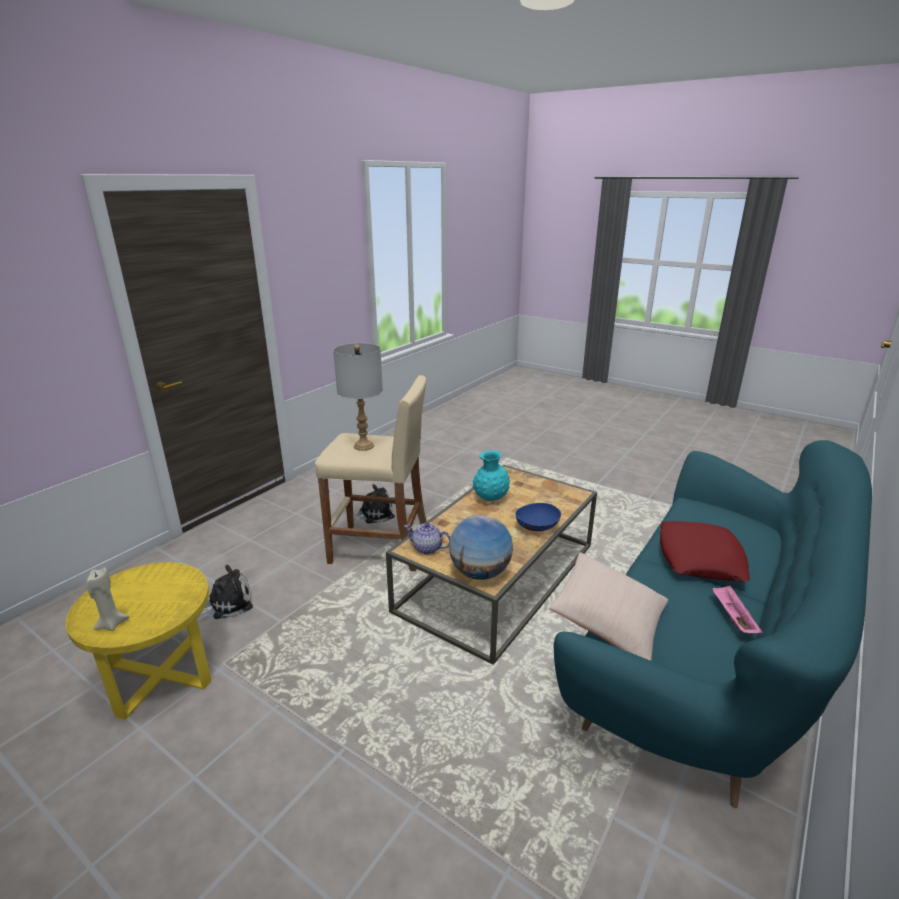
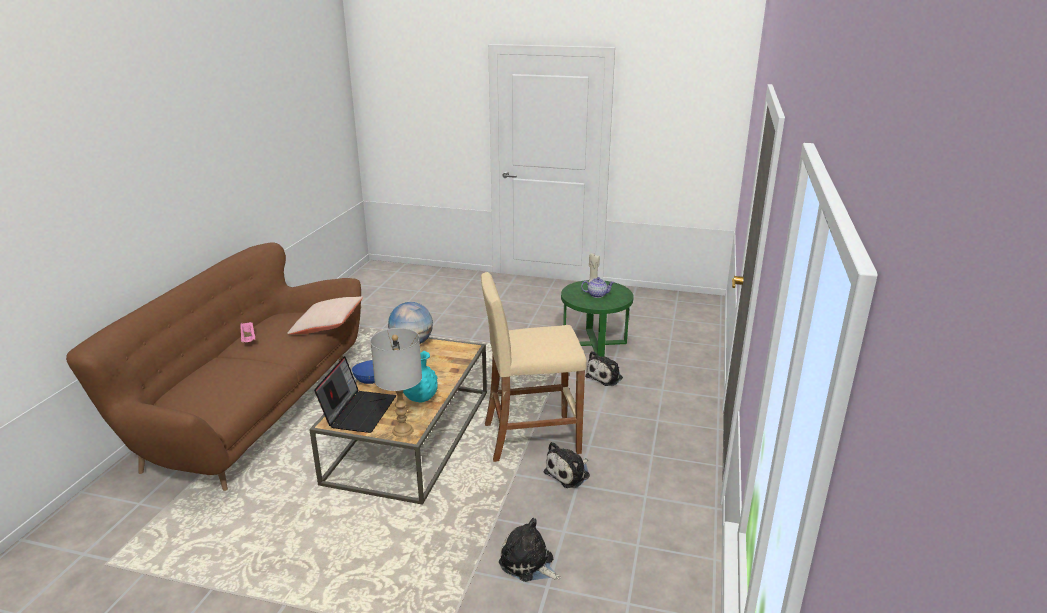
camera: 160 degrees right, 0 degrees up
(160, 674) = (594, 343): yellow side table -> green side table
(363, 446) = (541, 337): grey table lamp -> grey table lamp (403, 430)
(427, 548) = (456, 350): teapot -> teapot (597, 295)
(443, 475) = (528, 563): none -> plush toy
(552, 498) = (358, 411): none -> laptop
(700, 558) = (244, 369): red pillow -> none
(707, 657) = (249, 413): turquoise sofa -> brown sofa

